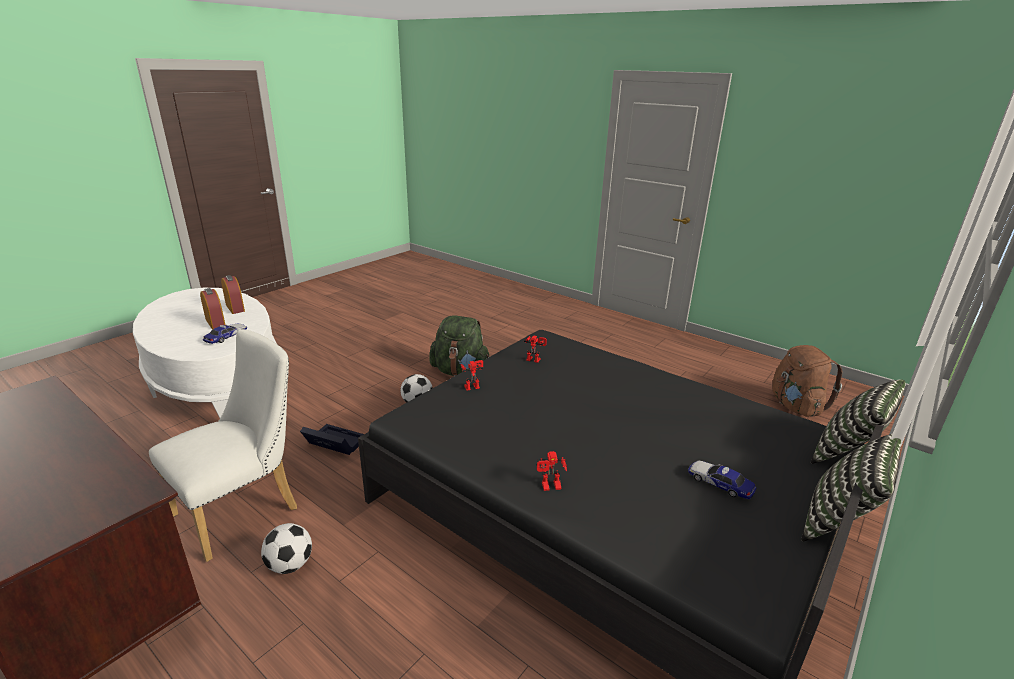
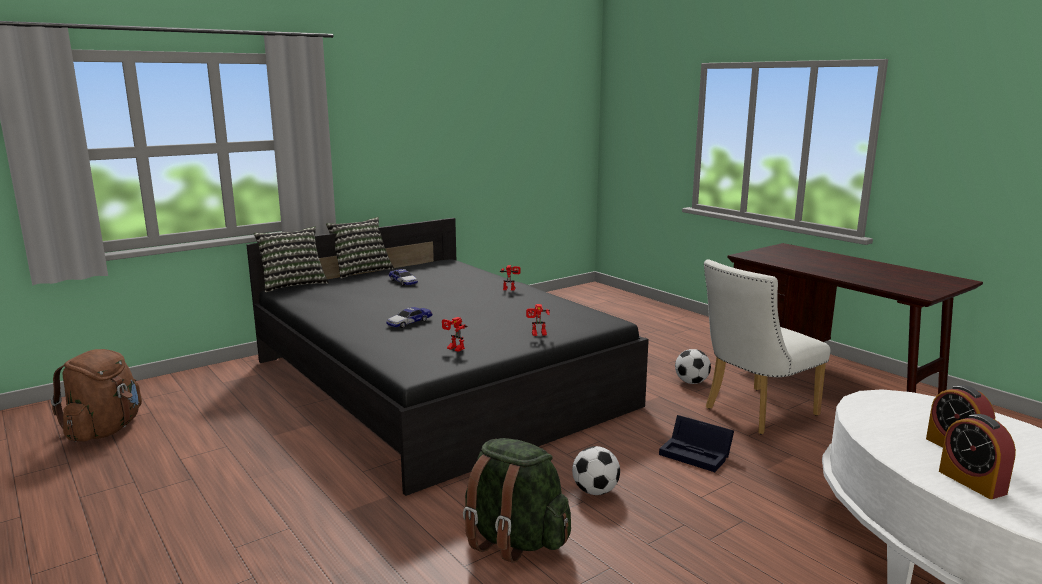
camera: 165 degrees left, 10 degrees down
(226, 337) = (894, 418): toy car -> toy car (409, 322)

